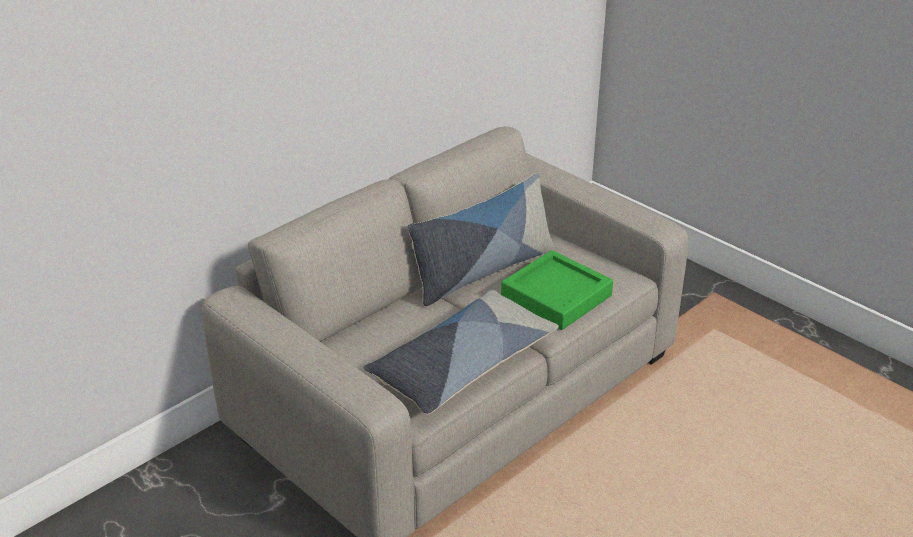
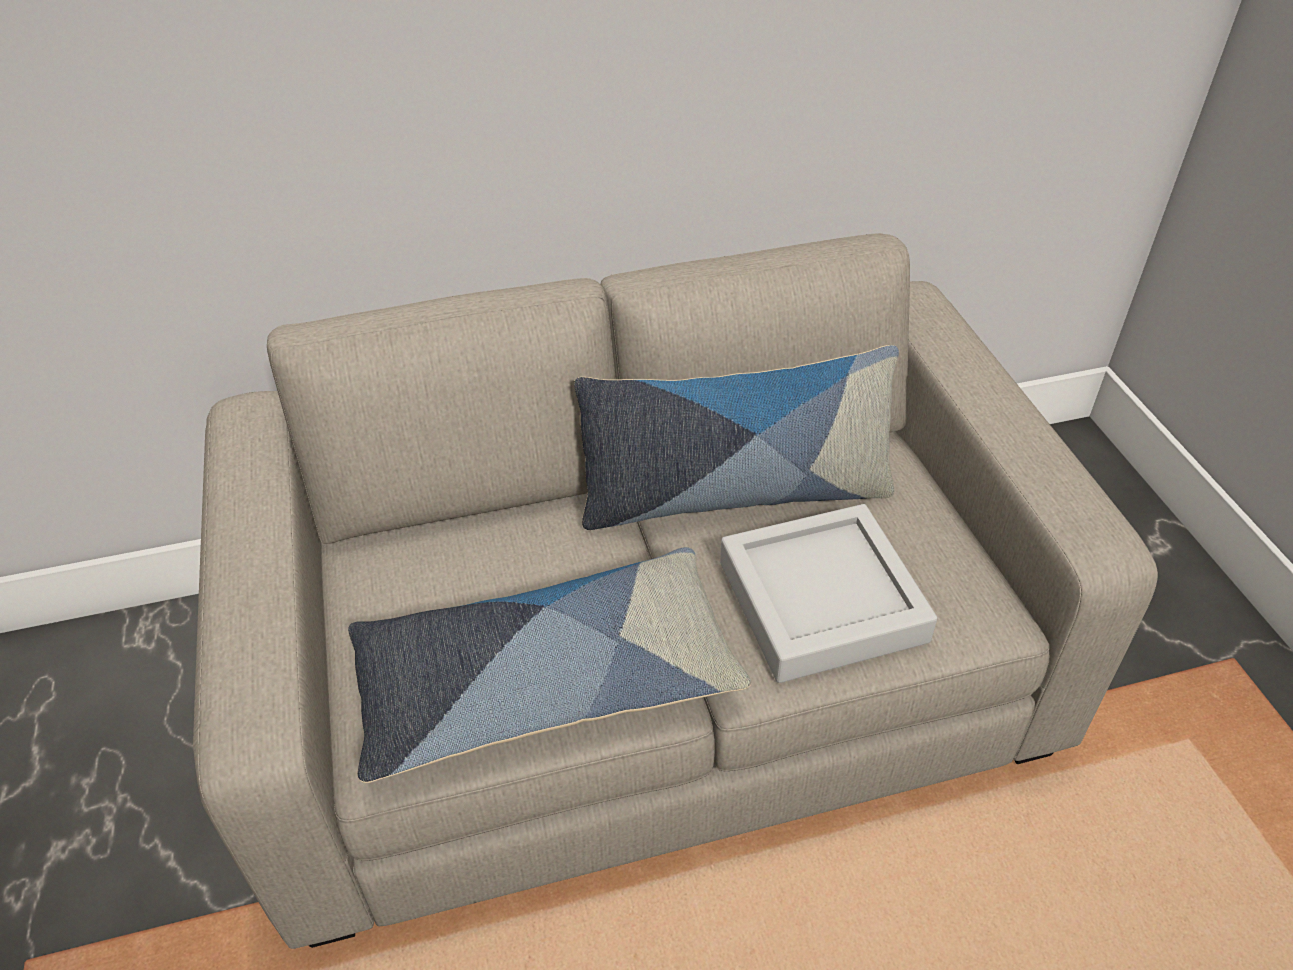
camera: 30 degrees right, 10 degrees up
(556, 296) = (821, 601): green tray -> grey tray

